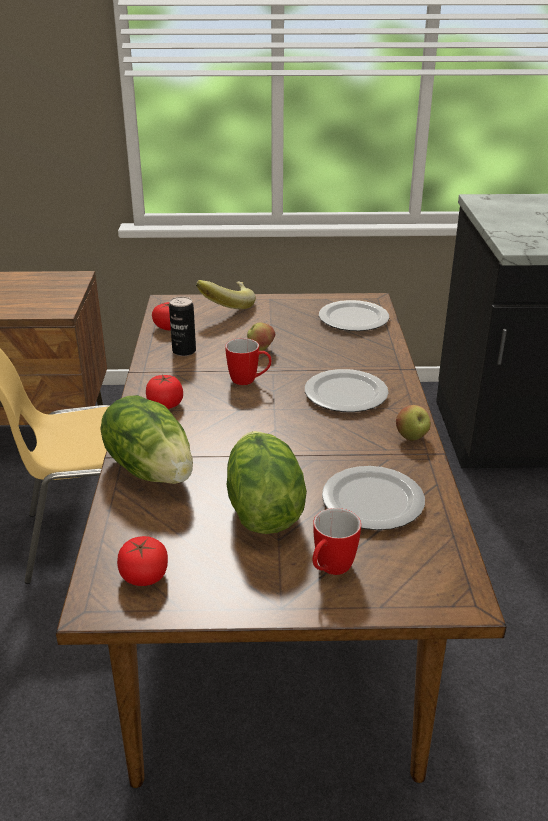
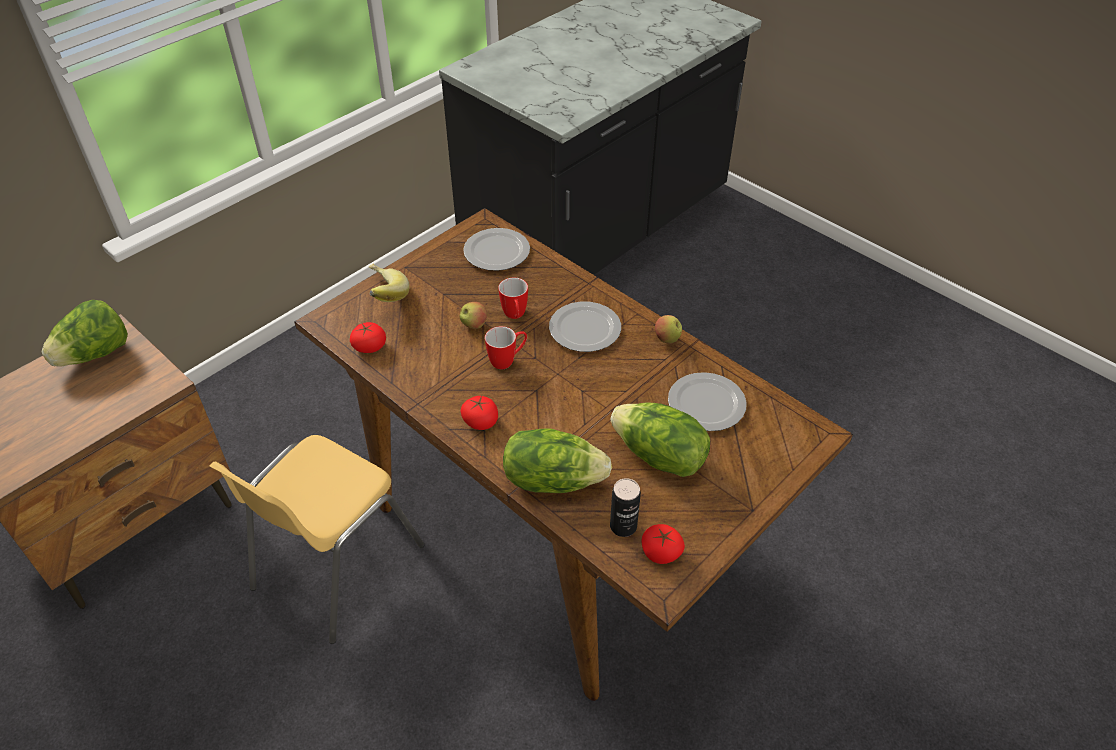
camera: 45 degrees left, 15 degrees up
(51, 282) = (95, 354): none -> lettuce
(184, 351) = (419, 363): can -> can (623, 526)
(330, 570) = (744, 467): mug -> mug (515, 316)

